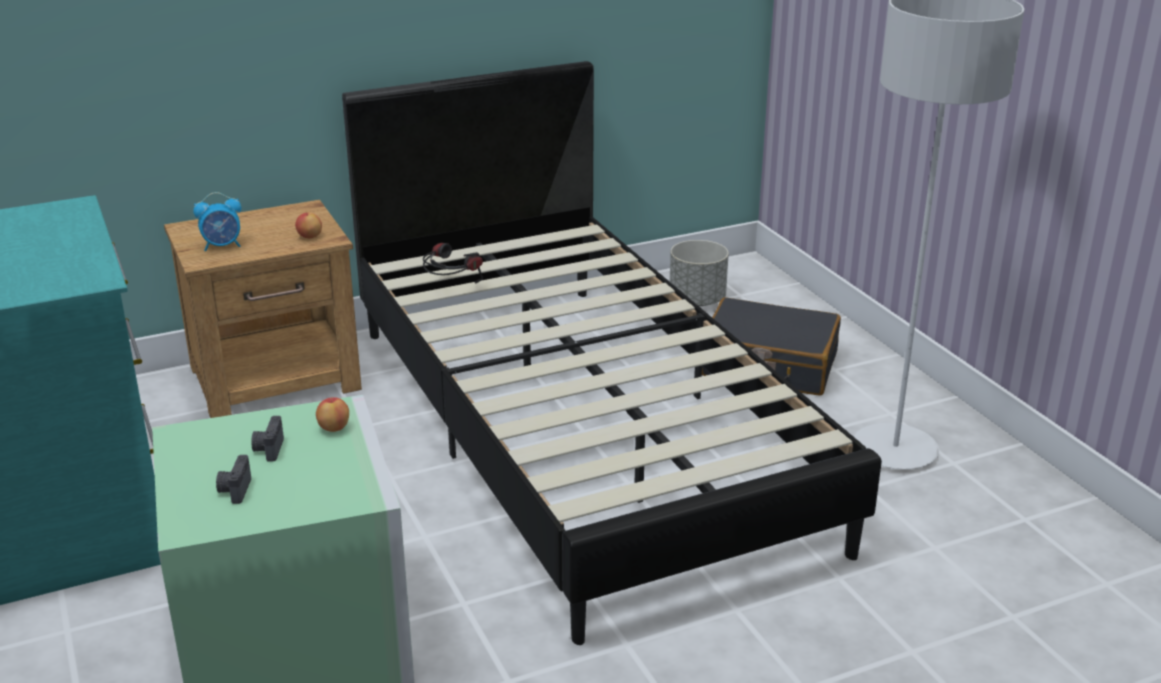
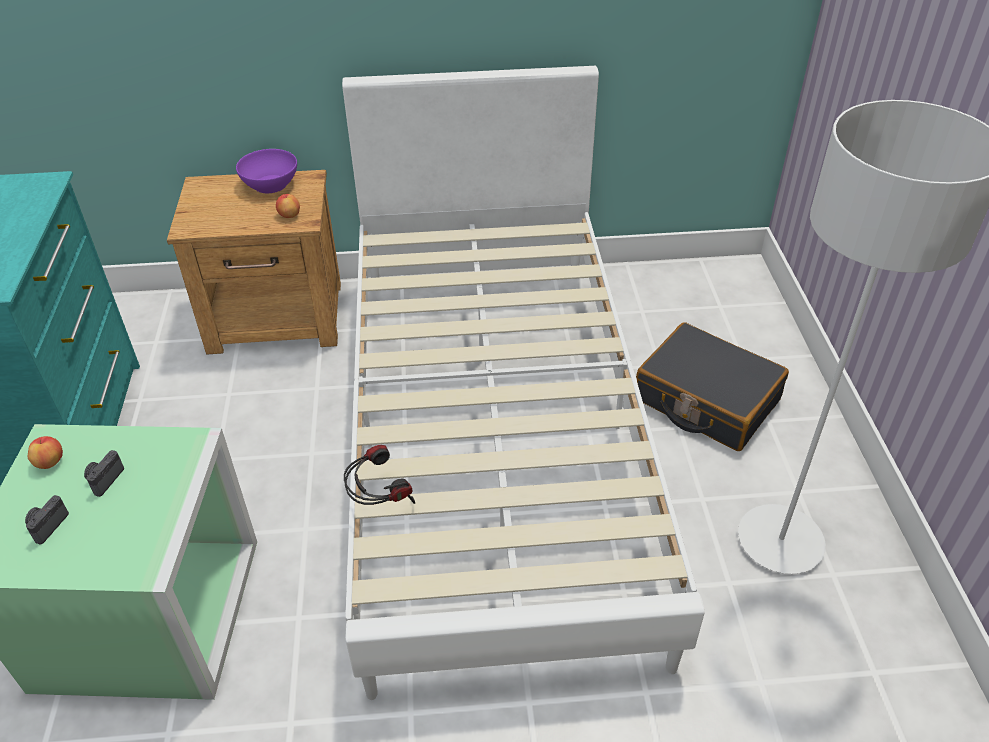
camera: 20 degrees right, 15 degrees up
(222, 246) = (214, 213): alarm clock -> none
(268, 217) = (270, 184): none -> purple bowl
(334, 428) = (172, 466): apple -> apple (50, 462)
(450, 288) = (415, 278): headphones -> headphones (379, 501)
(580, 429) = (495, 438): black bed -> white bed
(696, 300) = (675, 304): grey planter -> none

